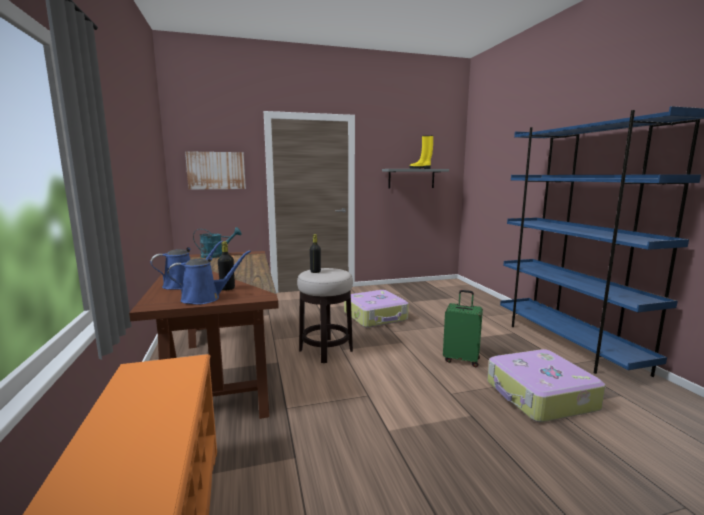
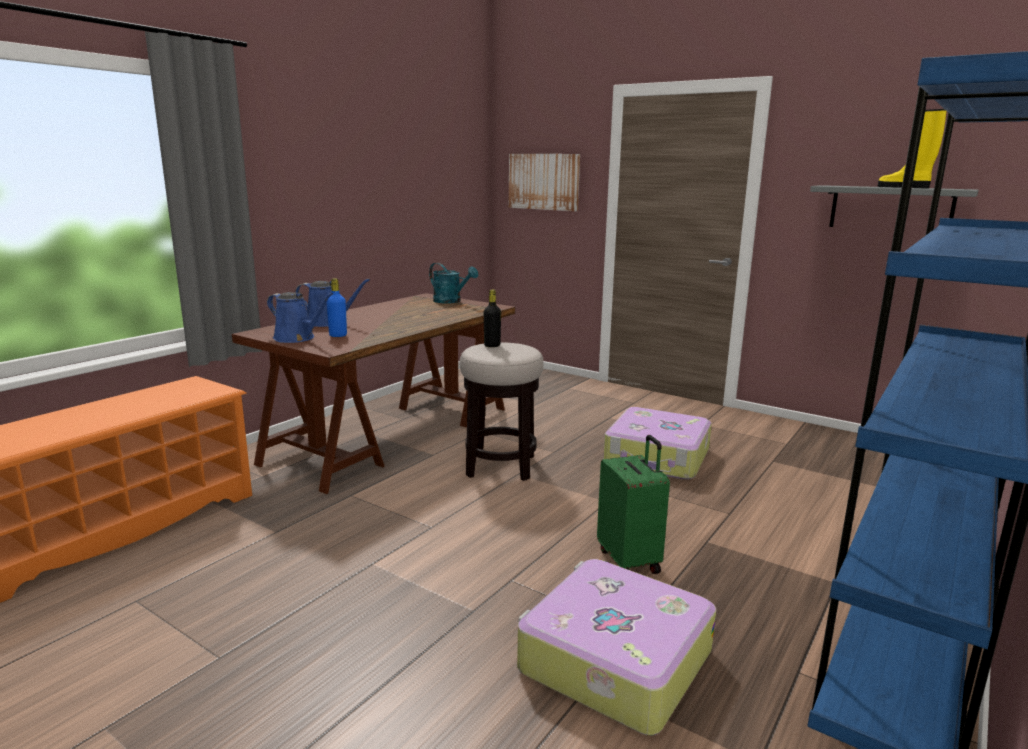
camera: 50 degrees right, 5 degrees up
(227, 288) = (338, 335): black bottle -> blue bottle

